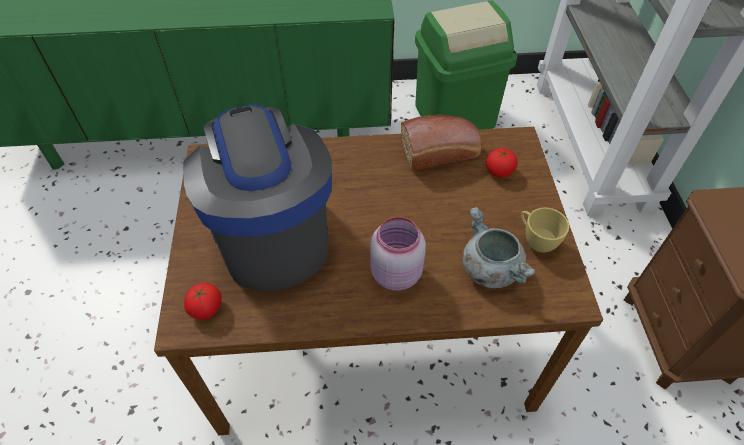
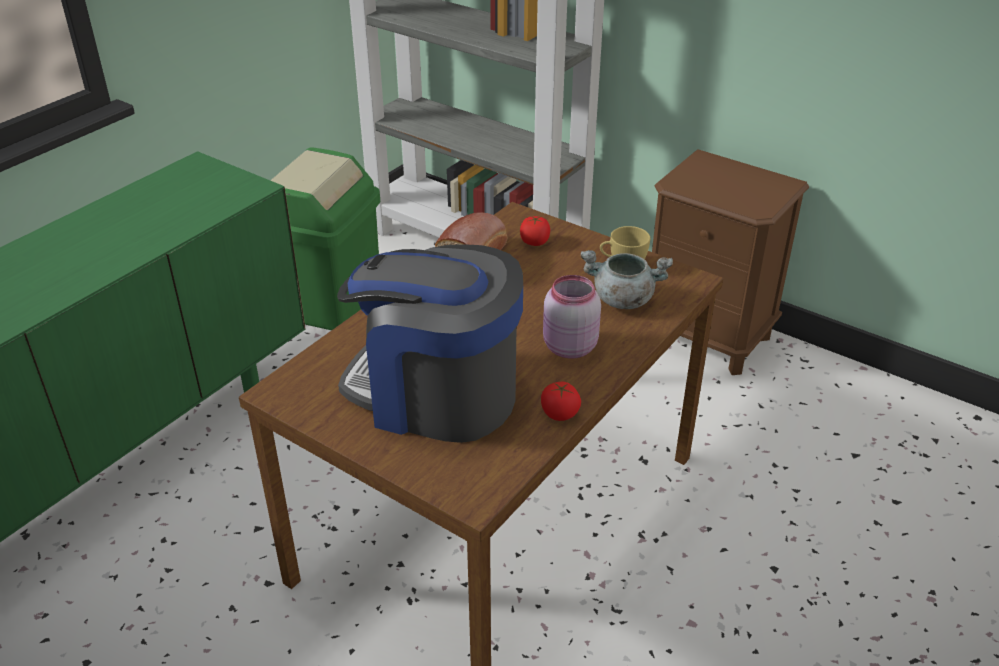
camera: 50 degrees left, 15 degrees down
(206, 308) = (472, 474): tomato -> tomato (559, 413)

